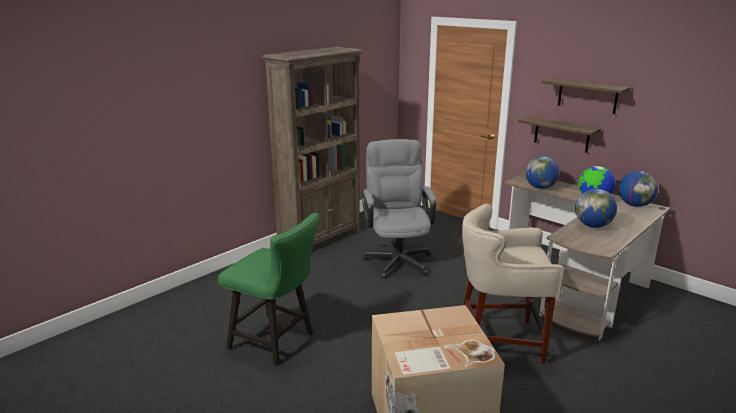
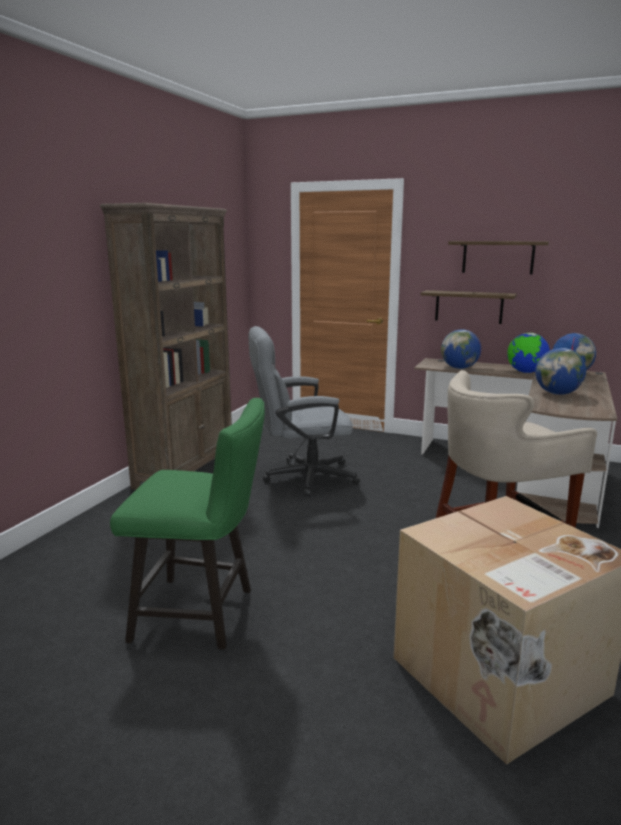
camera: 20 degrees left, 5 degrees down
(397, 258) = (301, 478): grey office chair -> grey office chair turned 75 degrees counterclockwise

